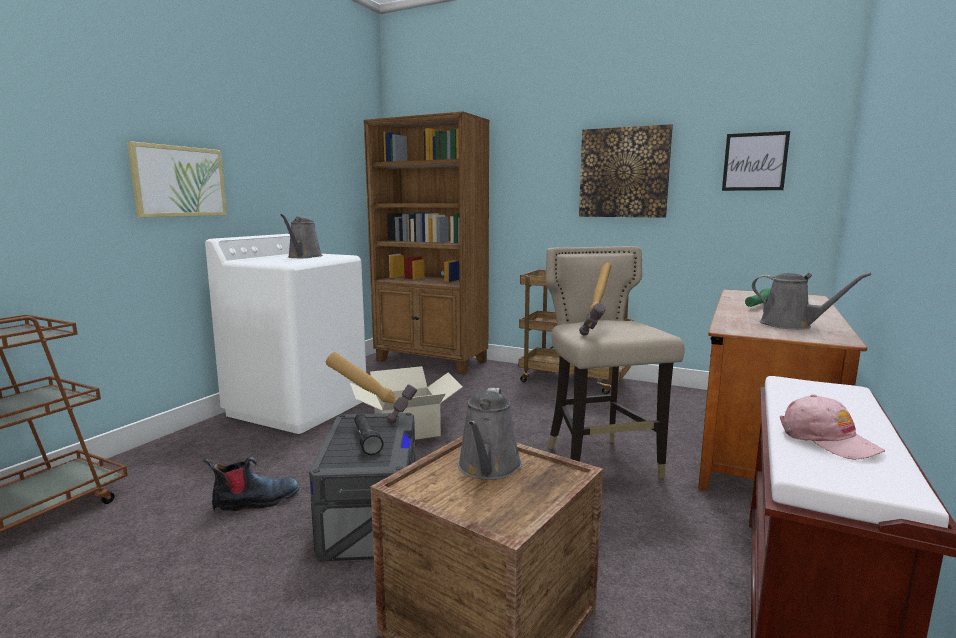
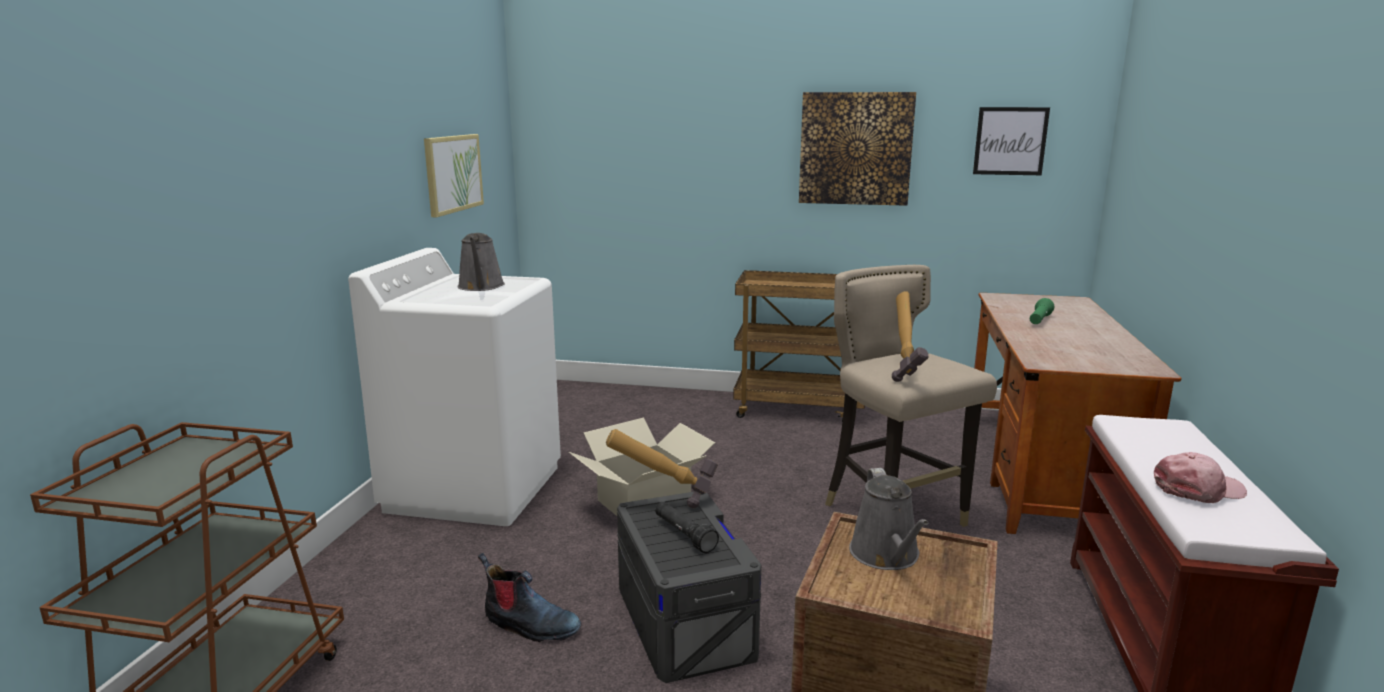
camera: 15 degrees left, 5 degrees up
(179, 181) = (312, 196): picture -> picture (453, 173)
(255, 502) = (529, 625): boot -> boot turned 60 degrees clockwise
(431, 361) = (602, 397): brown bookcase -> none
(791, 325) = (1093, 350): grey watering can -> none
(827, 439) = (1198, 489): pink cap -> pink cap turned 60 degrees counterclockwise

